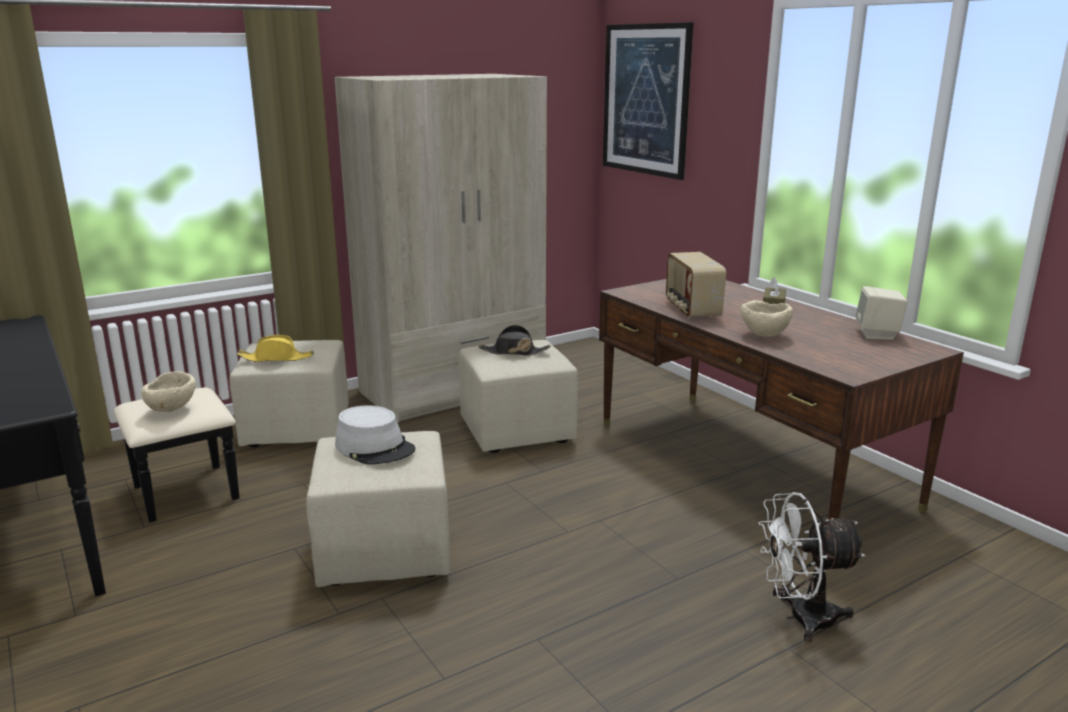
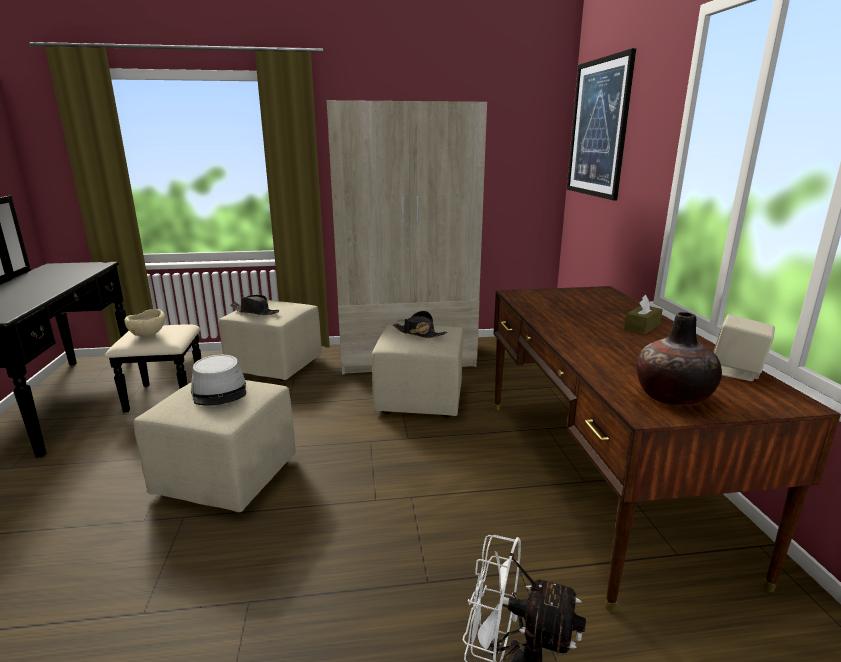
camera: 25 degrees right, 0 degrees up
(276, 358) = (255, 311): yellow hat -> black hat
(691, 310) = (555, 317): radio -> none
(763, 336) = (596, 352): beige bowl -> none
(854, 360) = (672, 397): none -> vase

